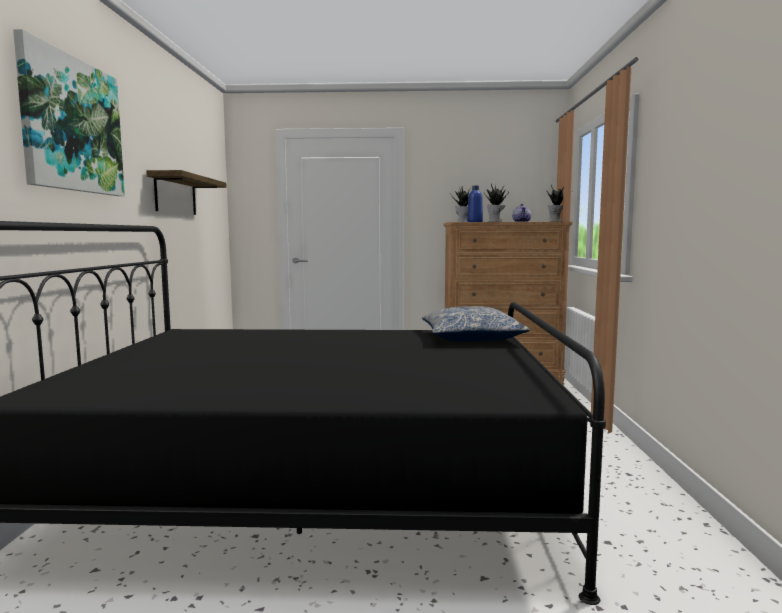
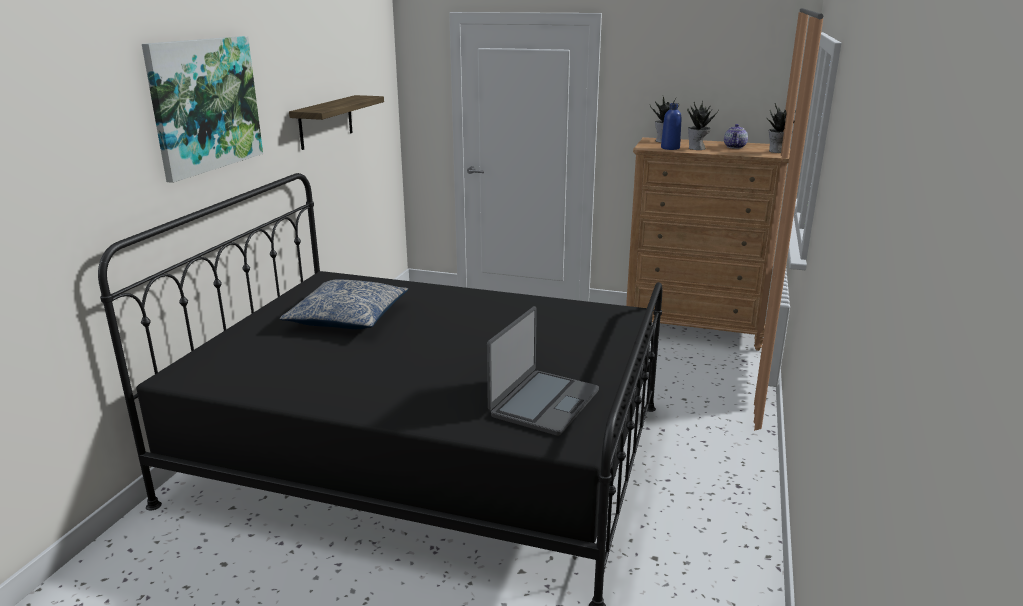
camera: 15 degrees right, 15 degrees up
(471, 337) = (601, 321): pillow -> pillow (347, 317)
(478, 380) = (543, 403): none -> laptop

